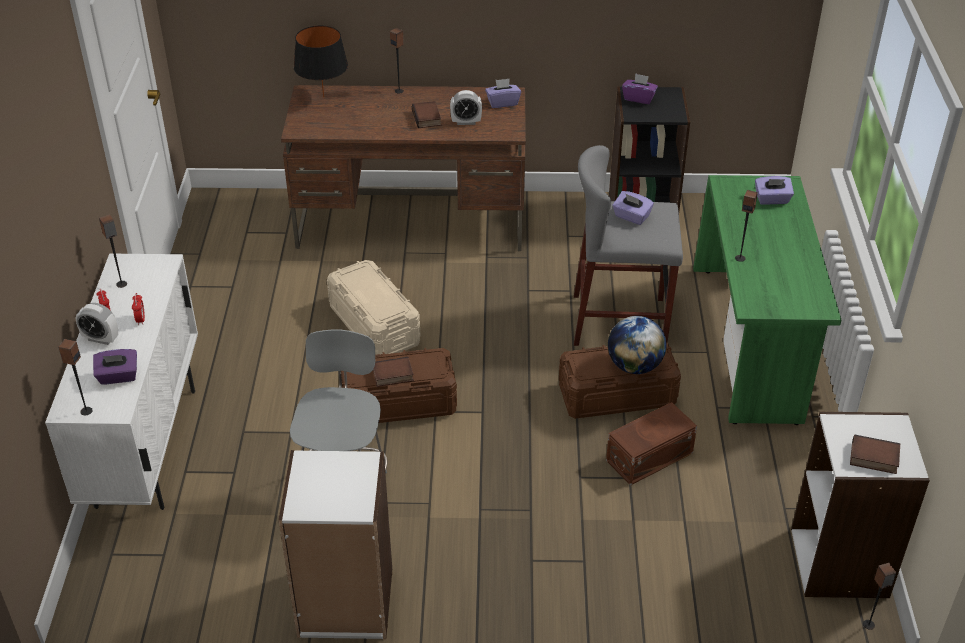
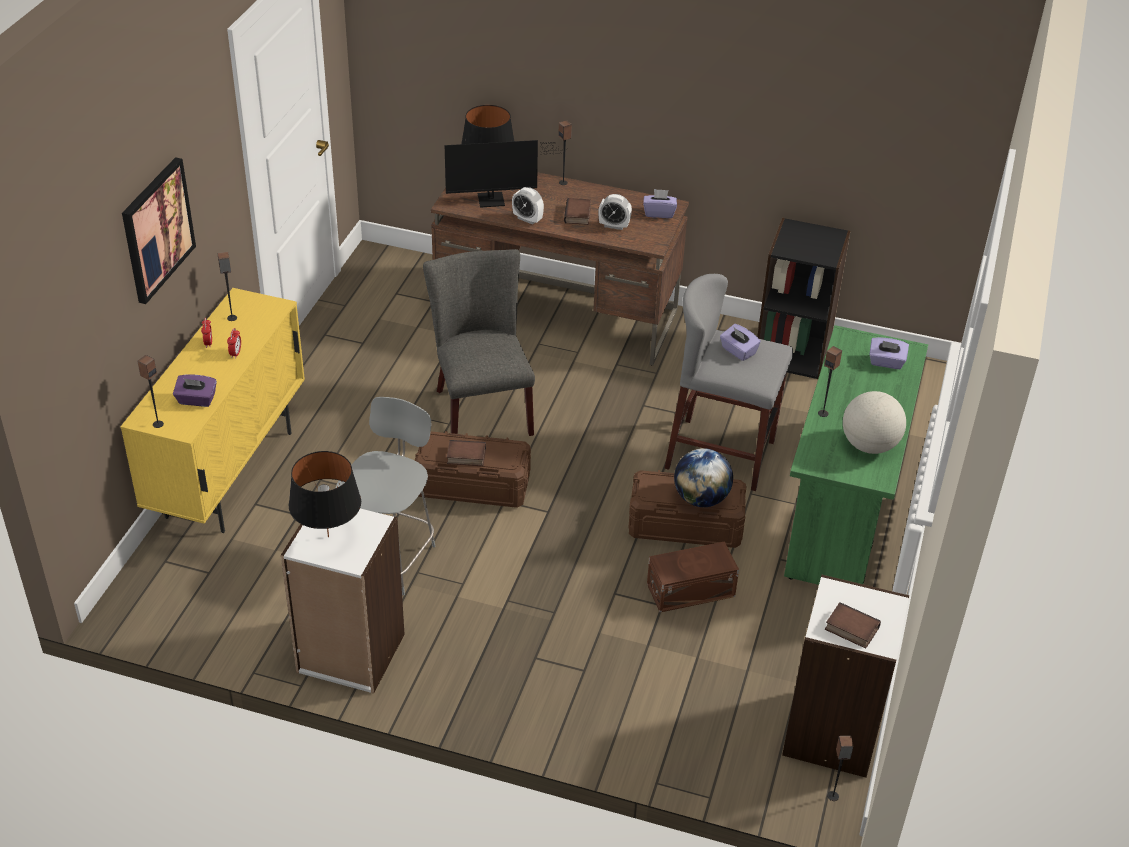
camera: 15 degrees right, 0 degrees up
(42, 202) = (157, 229): none -> picture
(101, 339) = (195, 363): alarm clock -> alarm clock (527, 219)
(147, 447) = (230, 474): white cabinet -> yellow cabinet
(320, 488) = (328, 537): none -> black table lamp
(341, 118) = (496, 200): none -> monitor
(374, 325) = (480, 407): beige storage box -> grey chair
(639, 98) = (798, 234): purple tissue box -> none
(796, 279) = (869, 445): none -> globe

